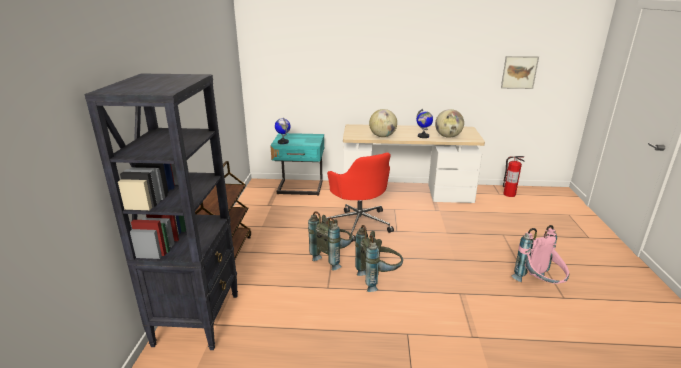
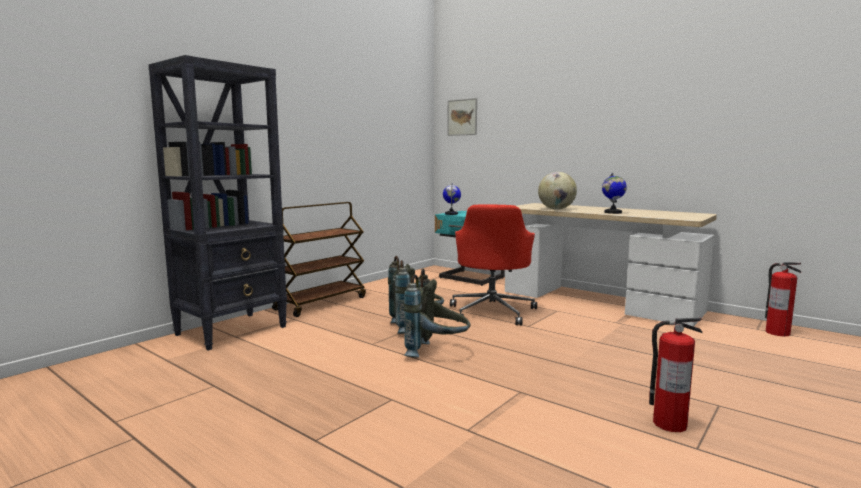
camera: 35 degrees right, 15 degrees down
(448, 136) = (649, 215): globe -> none
(519, 72) = (797, 126): picture -> picture (462, 117)
(539, 286) = (669, 423): pink backpack -> fire extinguisher

